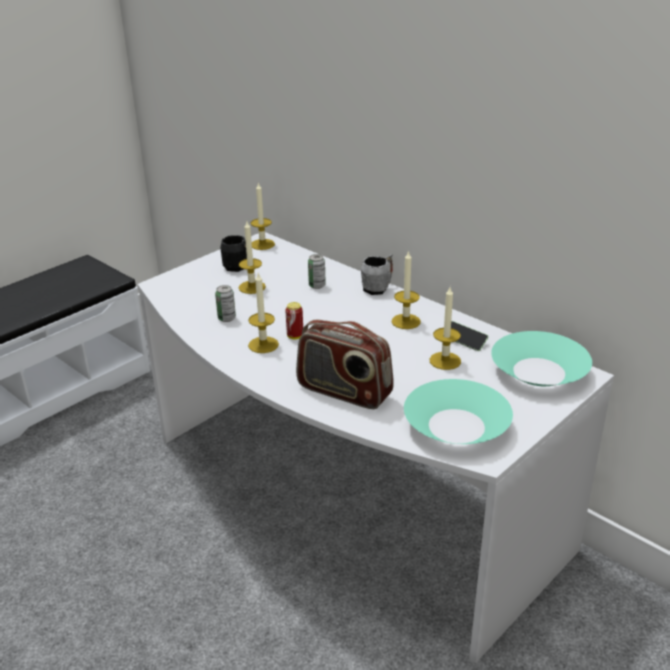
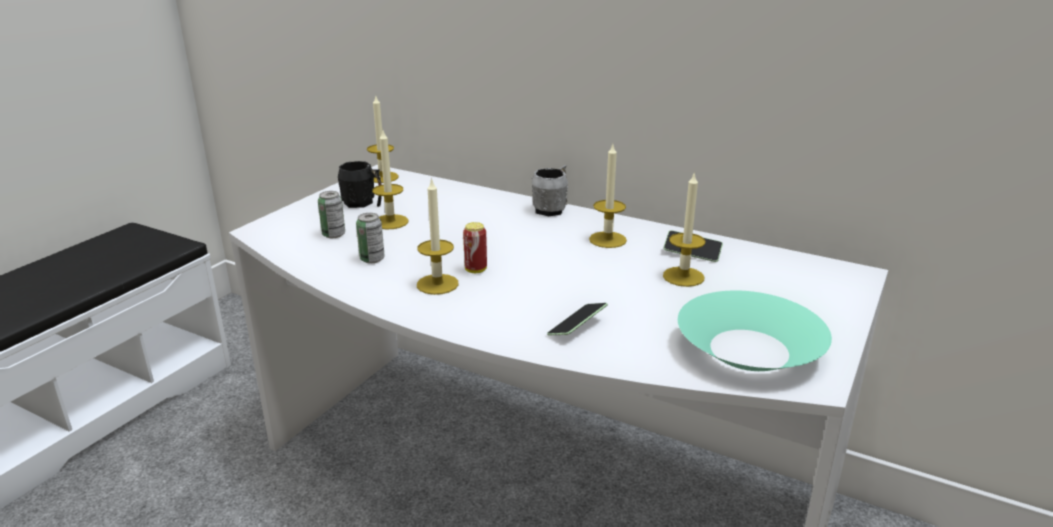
camera: 15 degrees left, 5 degrees down
(317, 285) = (474, 213): can -> can (333, 234)
(344, 392) = (577, 327): radio -> phone
(538, 371) = (802, 275): turquoise bowl -> none

